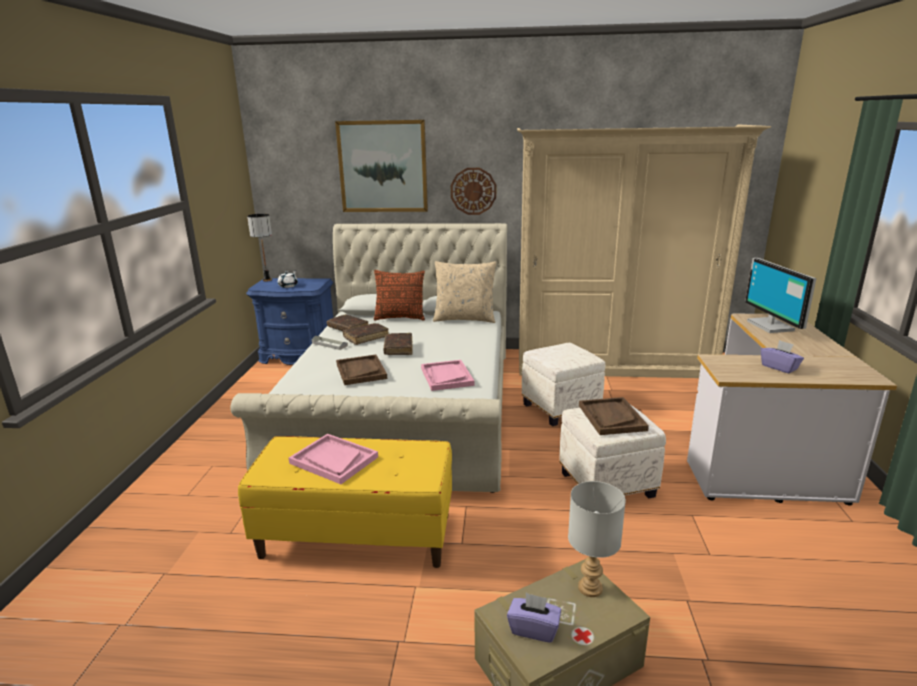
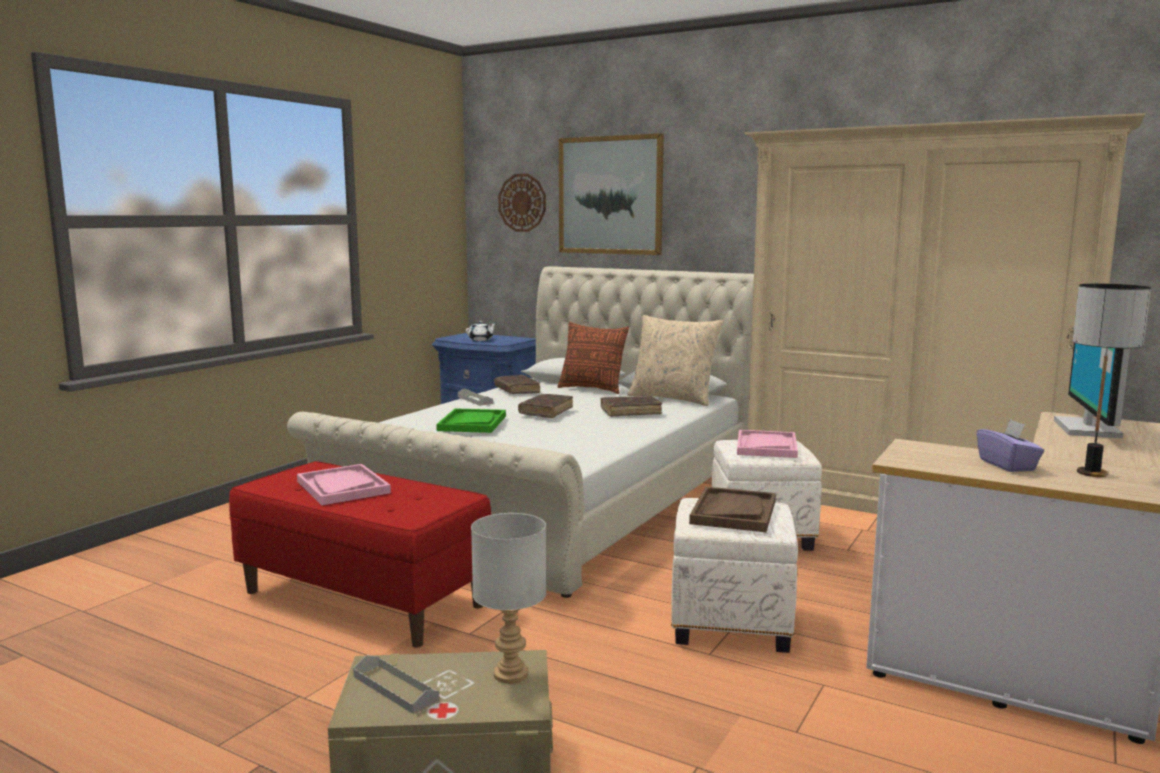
camera: 25 degrees right, 10 degrees down
(267, 280) = (466, 334): table lamp -> table lamp (1091, 473)
(357, 535) = (364, 598): yellow bench -> red bench
(361, 371) = (472, 423): brown tray -> green tray
(366, 337) = (524, 399): brown book -> brown book (630, 412)
(446, 376) = (565, 441): pink tray -> pink tray (766, 446)
(473, 191) = (721, 229): wall clock -> wall clock (522, 203)
(533, 629) = (395, 688): purple tissue box -> grey tray

